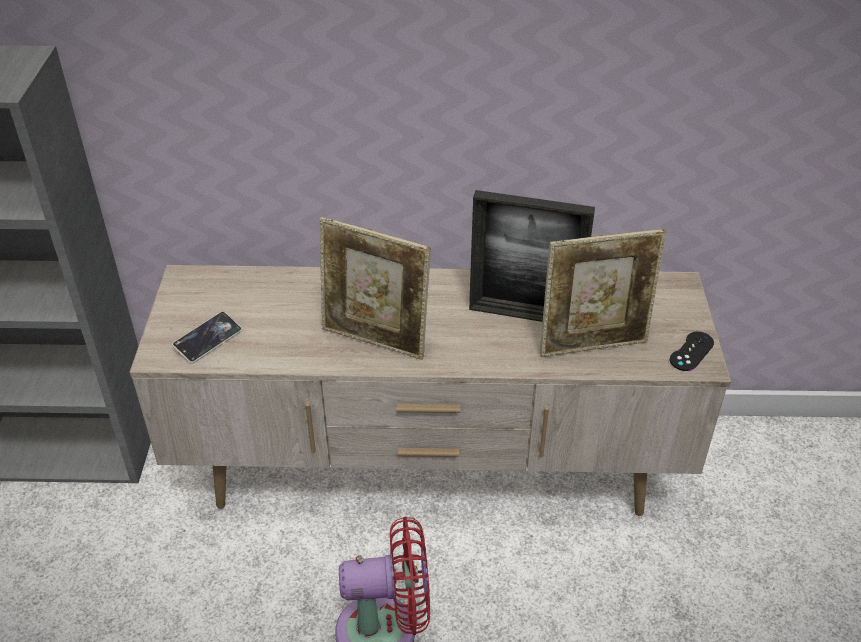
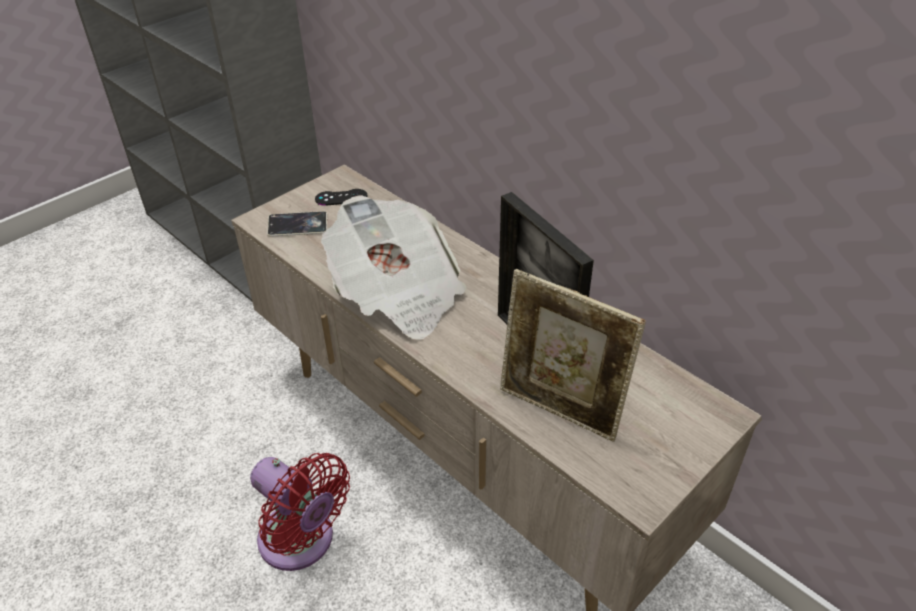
camera: 45 degrees right, 0 degrees up
(375, 340) = (398, 294): picture frame -> newspaper
(691, 351) = (646, 480): black game controller -> black game controller (341, 197)

